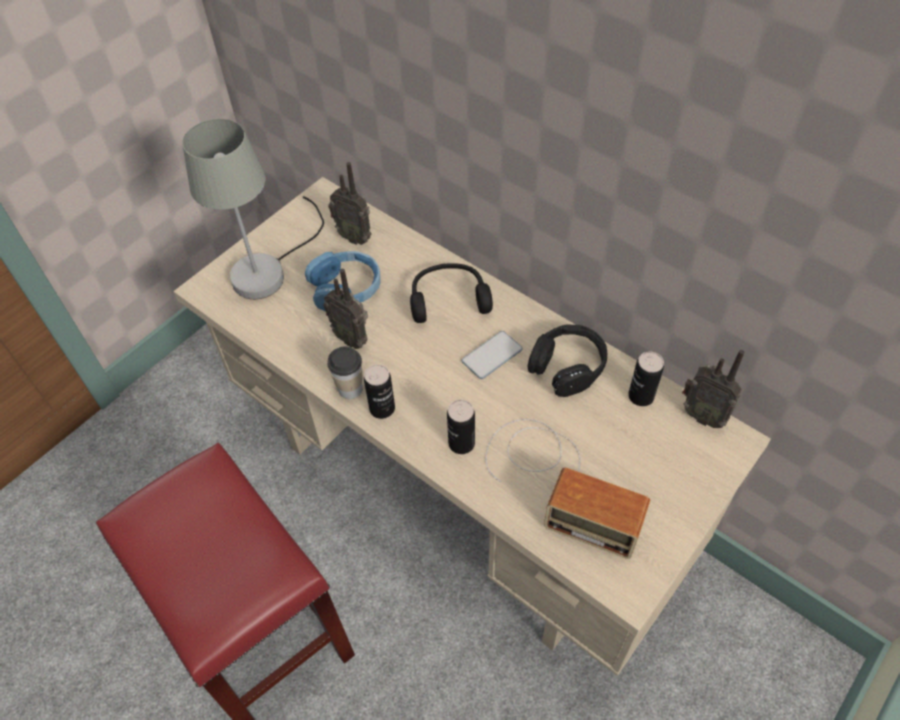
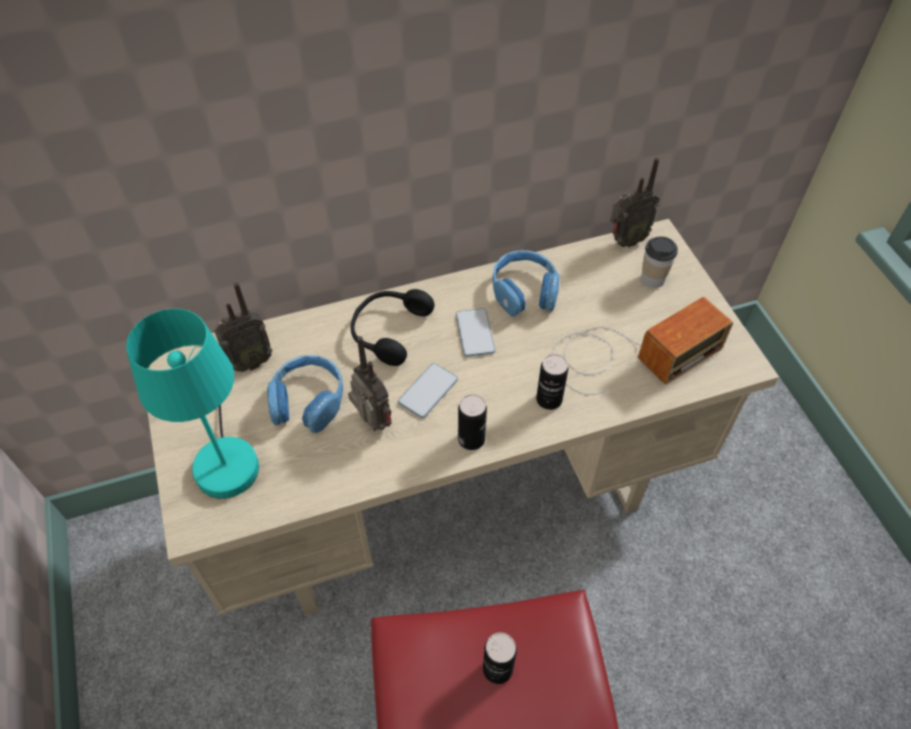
camera: 60 degrees left, 0 degrees up
(269, 268) = (221, 453): grey table lamp -> turquoise table lamp
(350, 388) = (430, 453): cup -> cup (652, 279)
(352, 338) = (372, 424): radio -> radio turned 105 degrees counterclockwise
(408, 355) = (428, 391): none -> phone
(567, 366) = (524, 291): black headphones -> blue headphones
(641, 396) = (584, 264): can -> can (497, 669)

